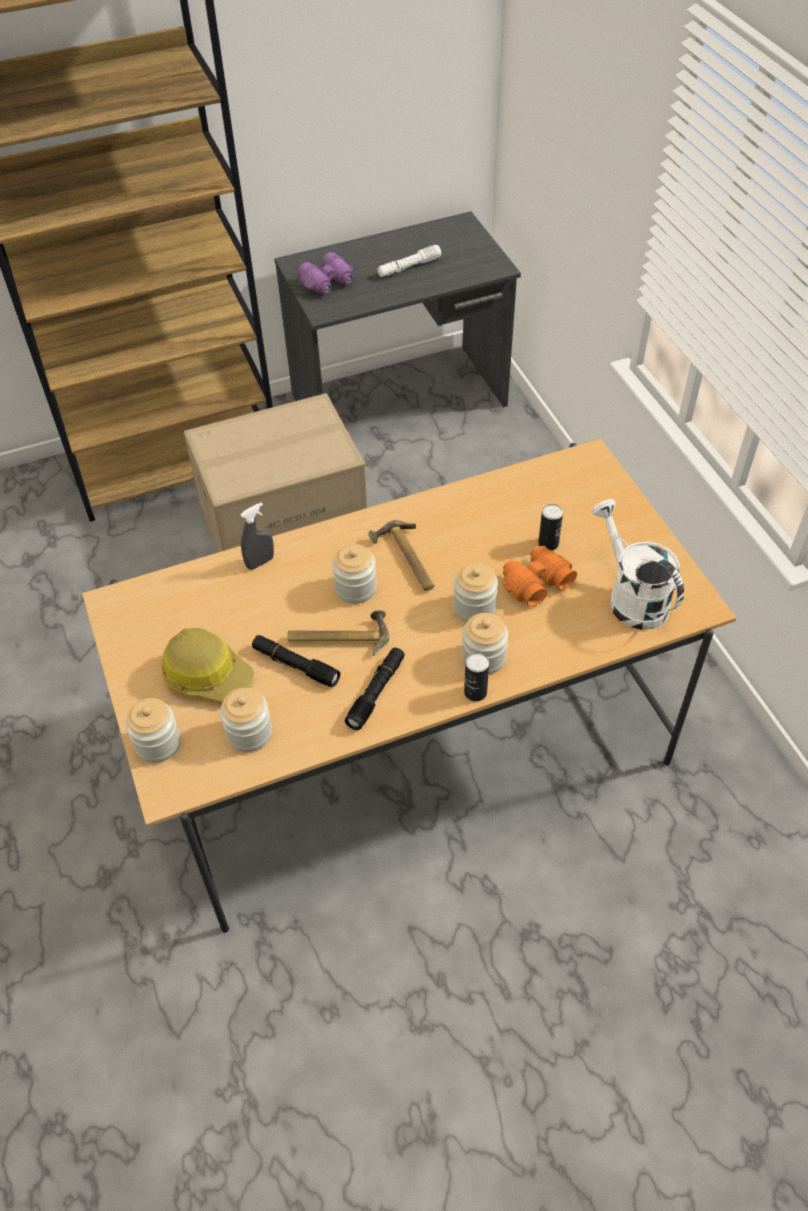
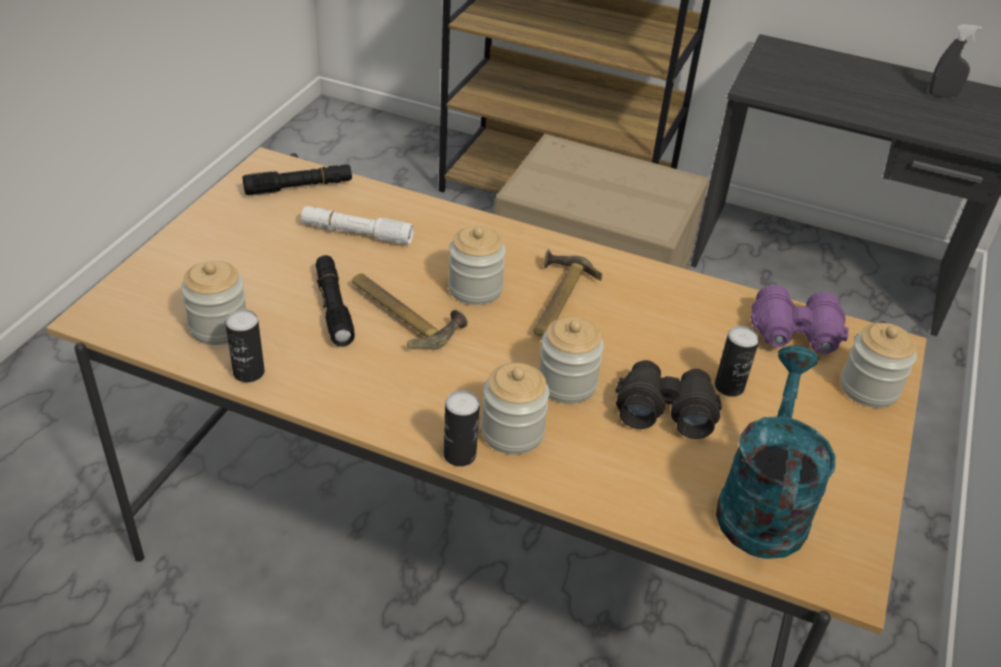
camera: 40 degrees right, 10 degrees down
(158, 743) = (145, 280): jar -> jar (868, 388)
(207, 674) = (257, 261): hard hat -> none
(260, 562) = (423, 215): grey spray bottle -> grey spray bottle (942, 95)
(307, 744) = (249, 372): none -> can
(328, 283) = (787, 72): purple binoculars -> purple binoculars (795, 336)
(376, 692) = (368, 380): black flashlight -> black flashlight (299, 187)
(409, 267) = (889, 99): white flashlight -> white flashlight (357, 233)
(535, 582) = (665, 409): orange binoculars -> black binoculars
(631, 597) = (762, 503): white watering can -> turquoise watering can

